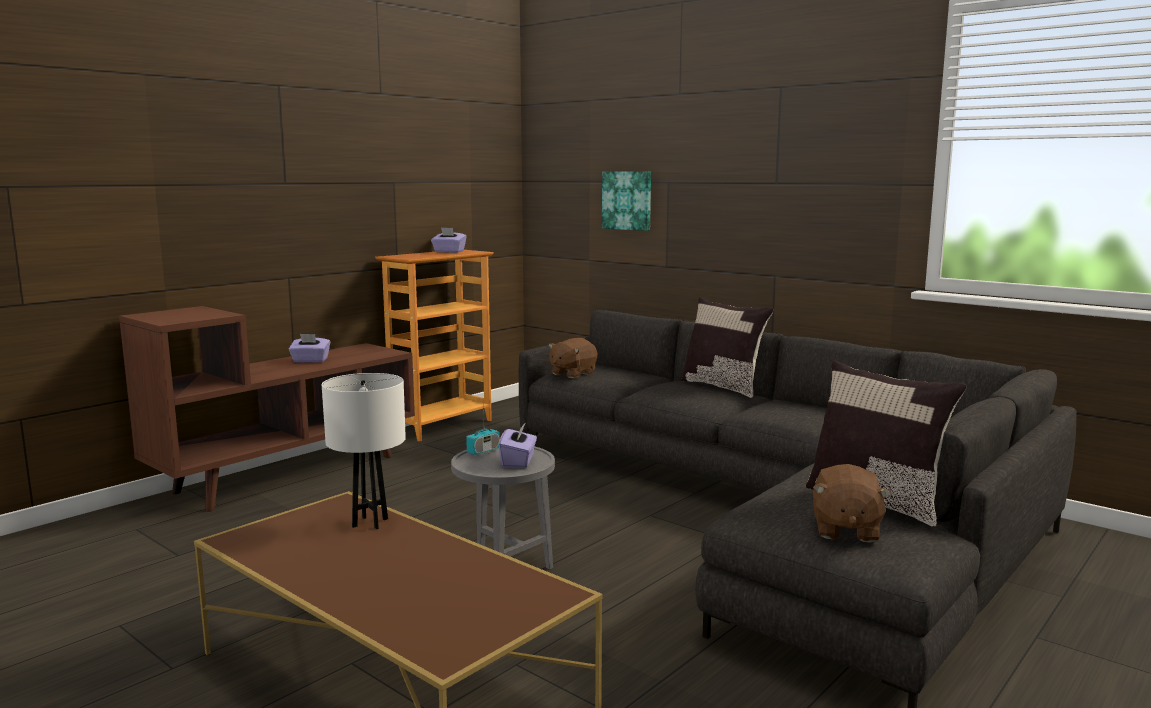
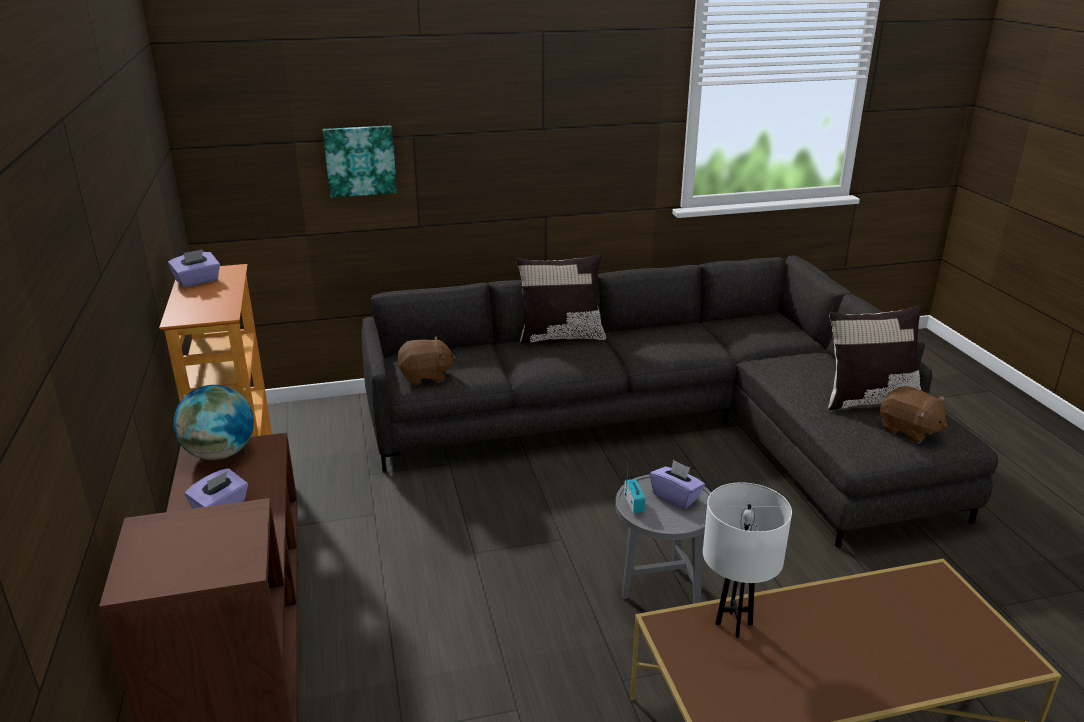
camera: 55 degrees left, 15 degrees up
(367, 349) = (220, 454): none -> globe
(572, 373) = (425, 377): brown plush toy -> brown plush toy turned 90 degrees counterclockwise

